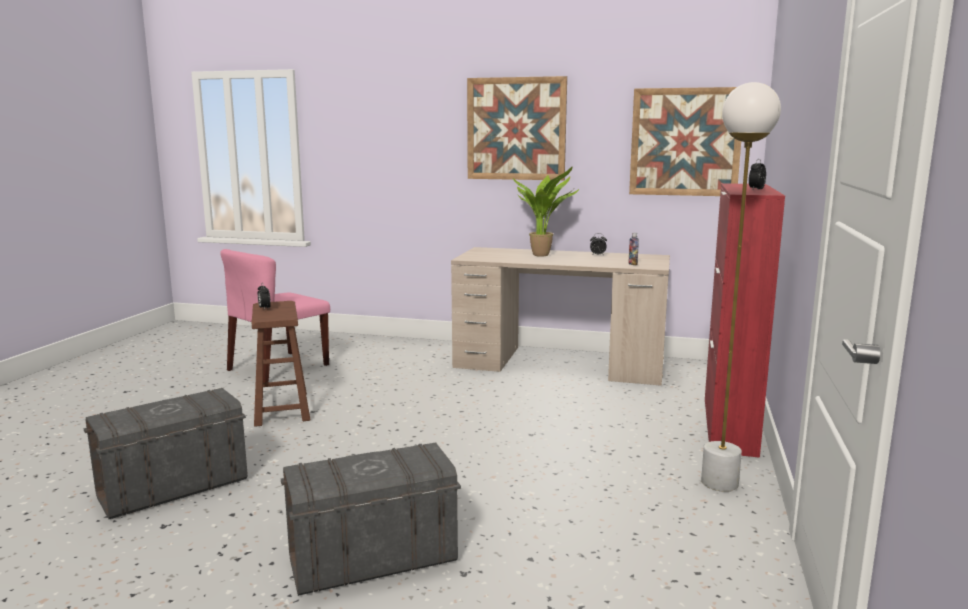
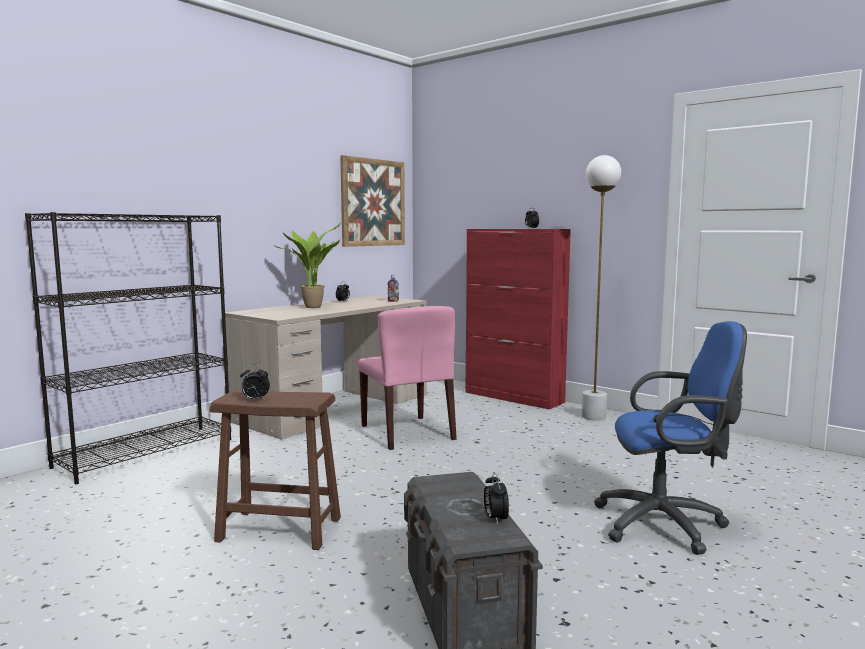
camera: 65 degrees left, 5 degrees down
(141, 419) = (495, 519): none -> alarm clock
(278, 368) = (114, 518): pink chair -> pink chair (408, 432)
(372, 560) = (666, 525): grey storage box -> blue office chair
(387, 344) = (146, 452): none -> black bookcase
(516, 129) = (252, 184): picture -> none

